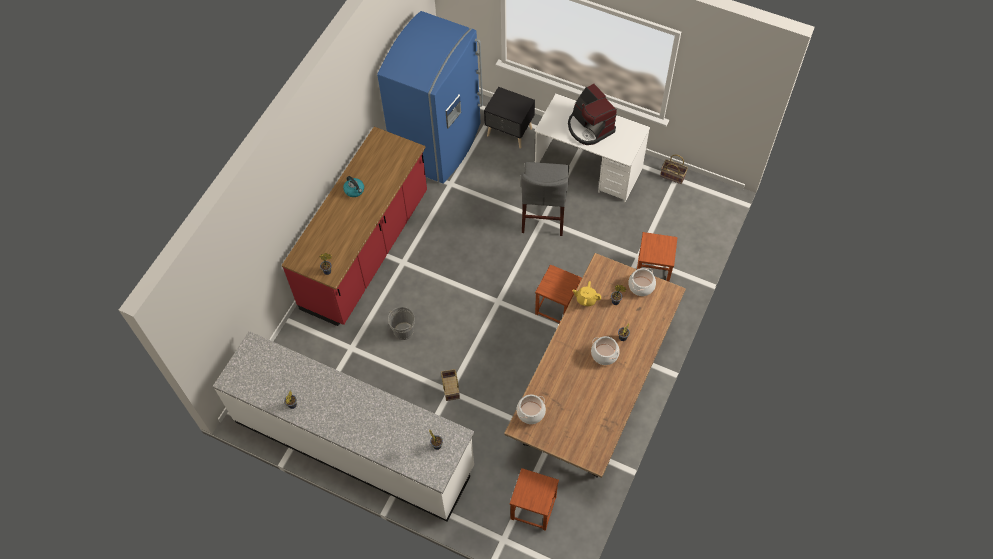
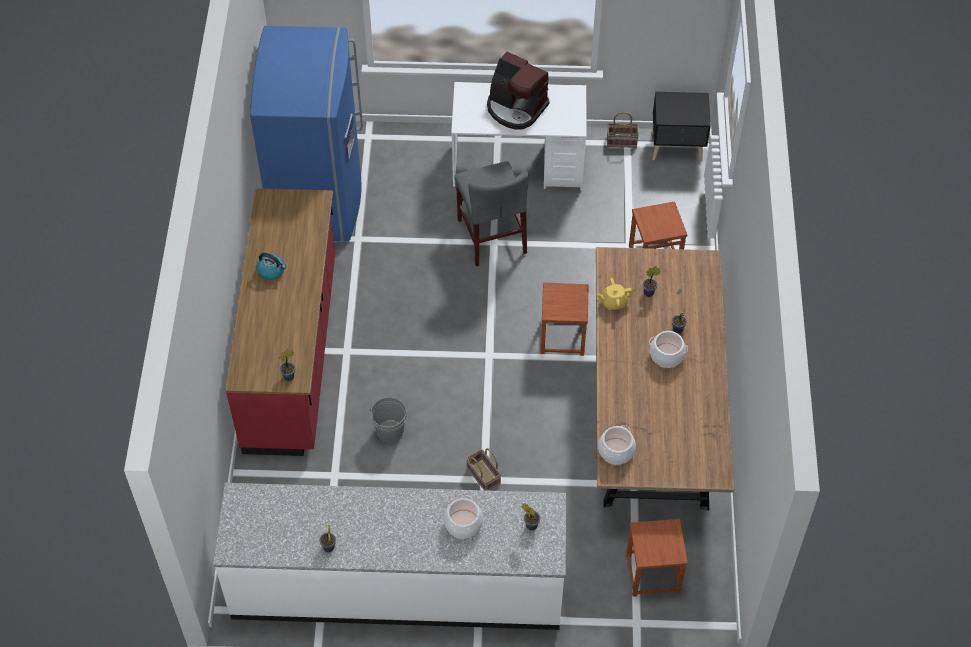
camera: 25 degrees left, 5 degrees down
(509, 133) = (401, 155): black nightstand -> black nightstand (677, 148)
(641, 286) = (669, 265): cooking pot -> cooking pot (463, 524)

